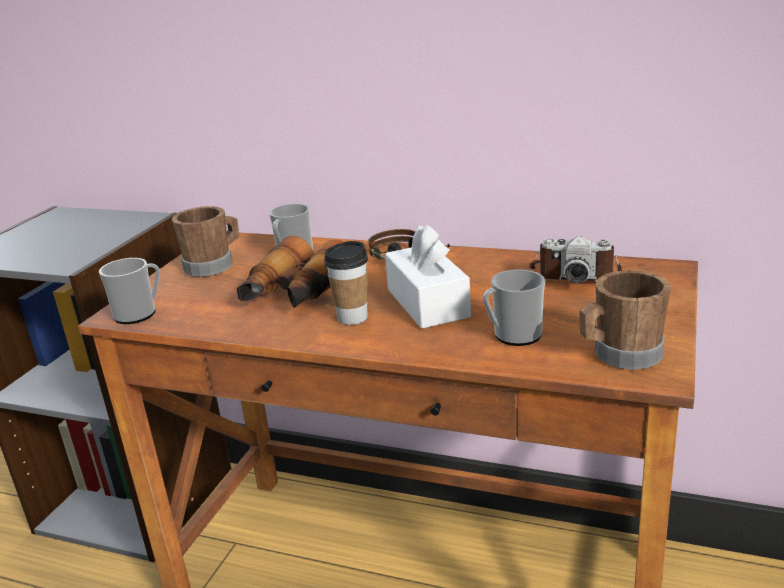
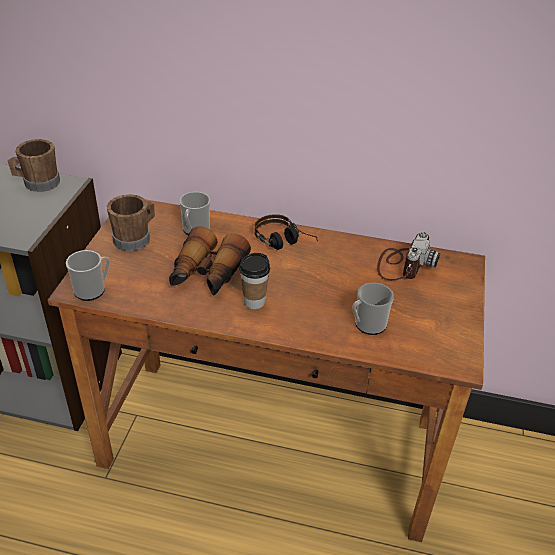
camera: 10 degrees left, 15 degrees up
(427, 303) = (305, 289): white tissue box -> none
(574, 274) = (403, 264): camera -> camera turned 75 degrees counterclockwise
(620, 355) = (437, 346): brown mug -> brown mug (38, 183)

